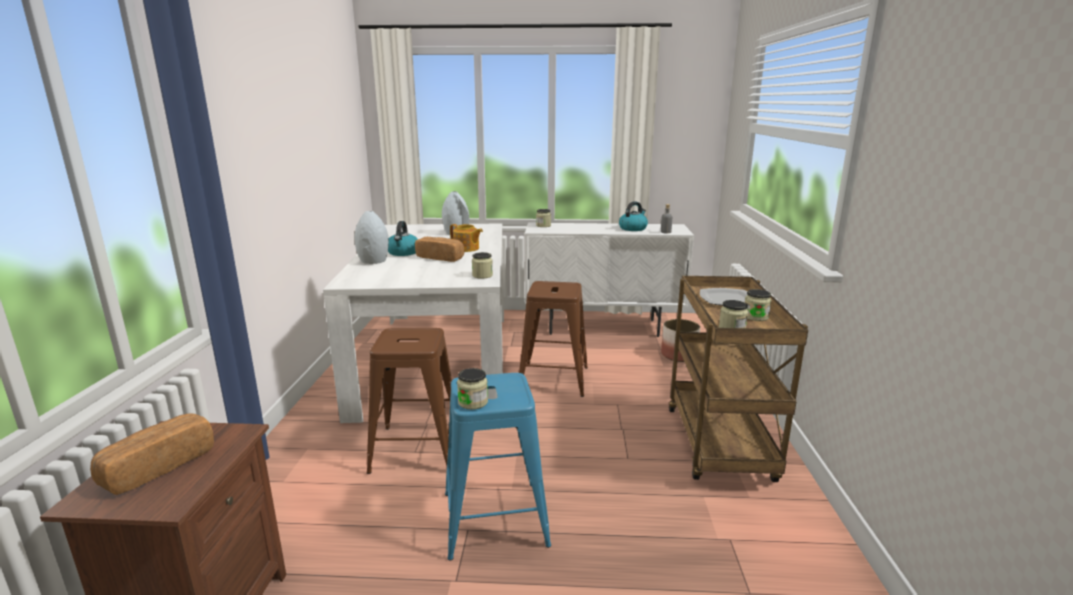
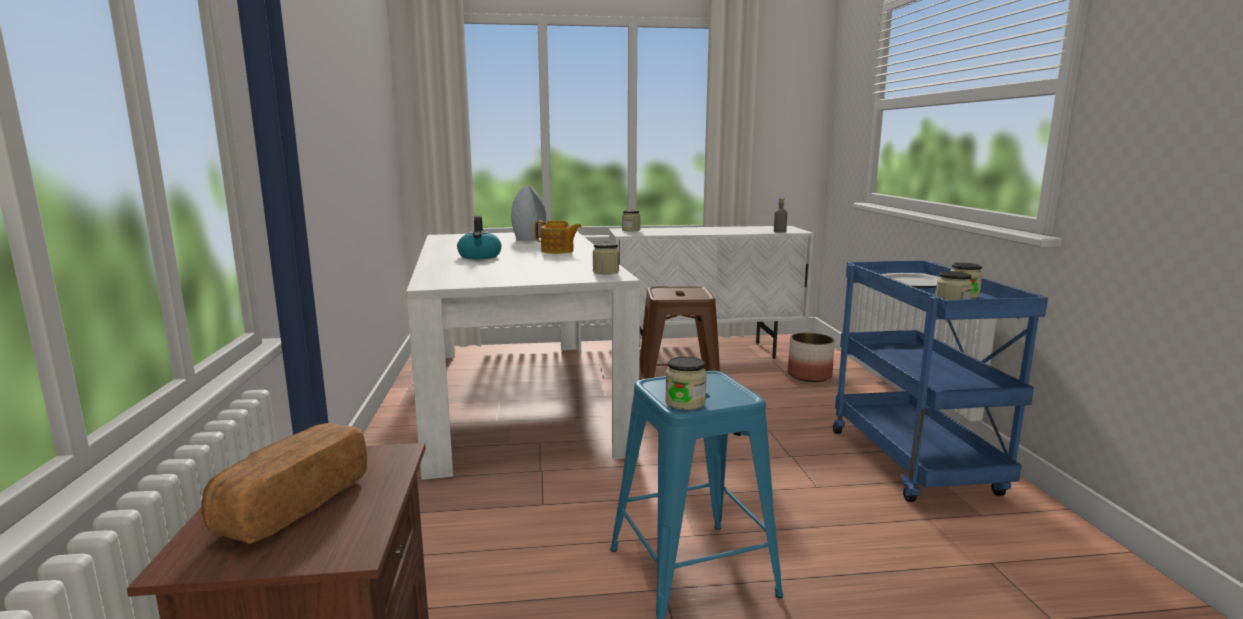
camera: 10 degrees left, 5 degrees down
(373, 261) = (448, 264): grey vase -> none
(417, 449) = (544, 500): brown stool -> none
(441, 258) = (534, 259): bread -> none
(633, 228) = (739, 230): kettle -> none
(720, 446) = (915, 464): brown cart -> blue cart

